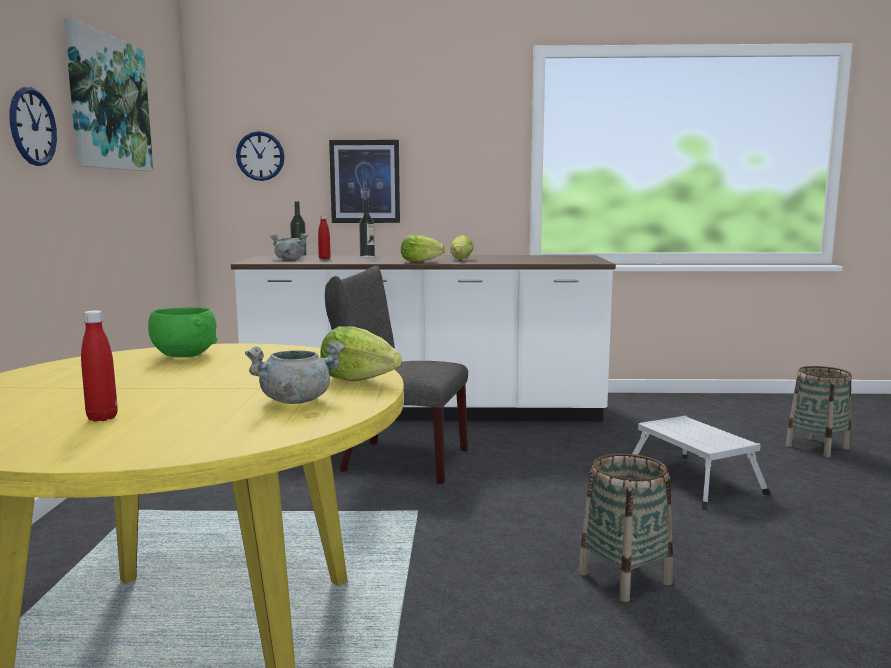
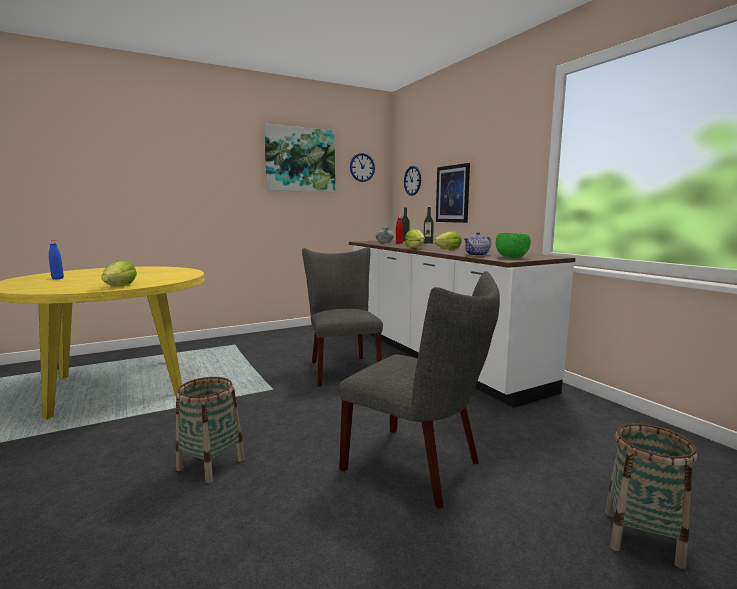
camera: 60 degrees right, 0 degrees up
(32, 126) = (234, 174): wall clock -> wall clock (362, 167)
(102, 418) = (57, 278): red bottle -> blue bottle
(184, 355) = (170, 271): green bowl -> green bowl (511, 257)
(296, 400) = (79, 286): grey cooking pot -> none
(539, 261) = (477, 255): none -> teapot
(694, 480) = (419, 467): white step ladder -> grey chair

